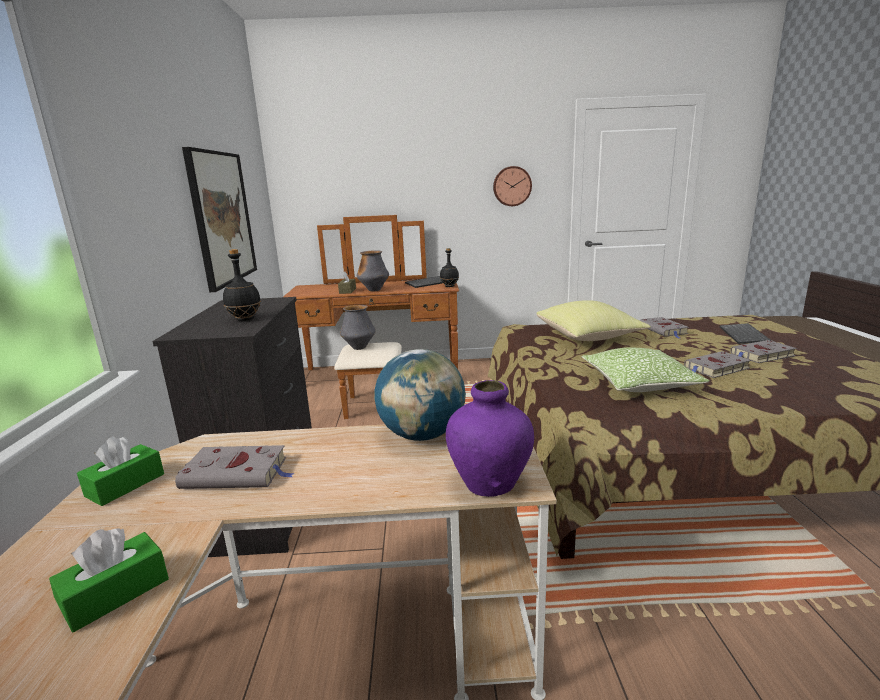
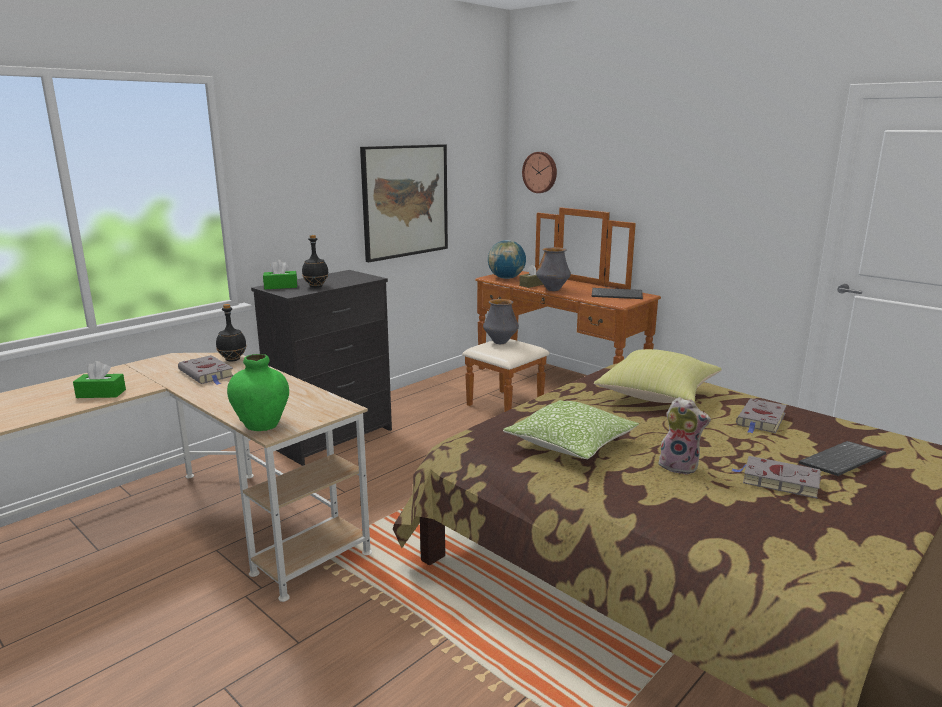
camera: 45 degrees right, 0 degrees up
(125, 485) = (173, 361): green tissue box -> green tissue box (281, 286)
(422, 435) = (302, 393): globe -> globe (506, 278)
(450, 286) = (624, 303): black bottle -> black bottle (233, 360)
(490, 485) = (262, 425): purple vase -> green vase
(512, 186) = (745, 195): wall clock -> wall clock (540, 172)
(715, 368) = (679, 466): grey book -> plush toy

